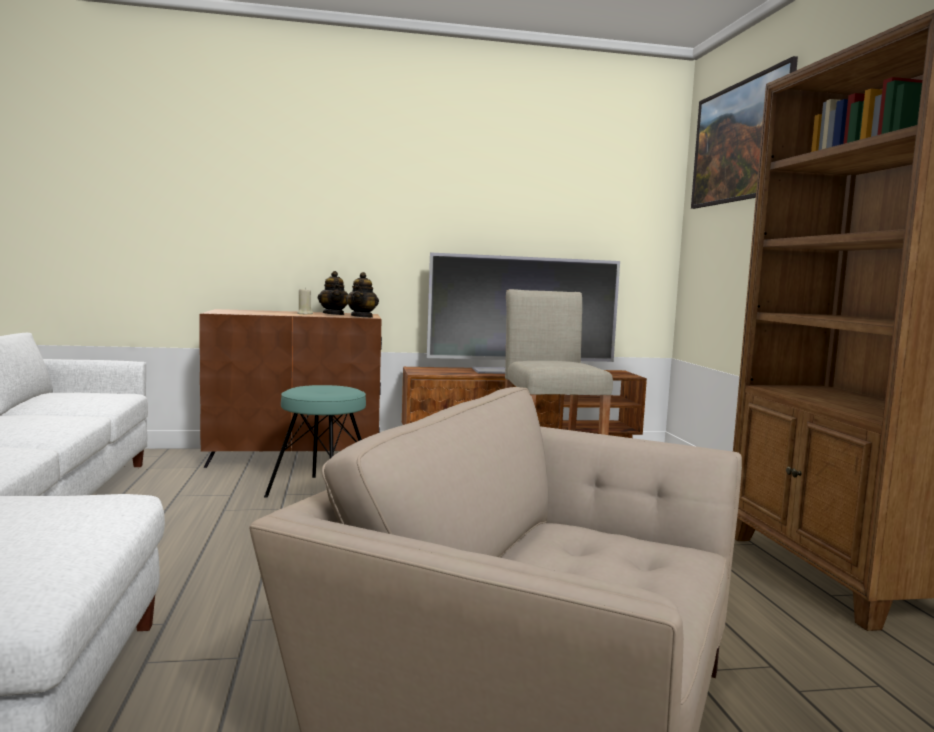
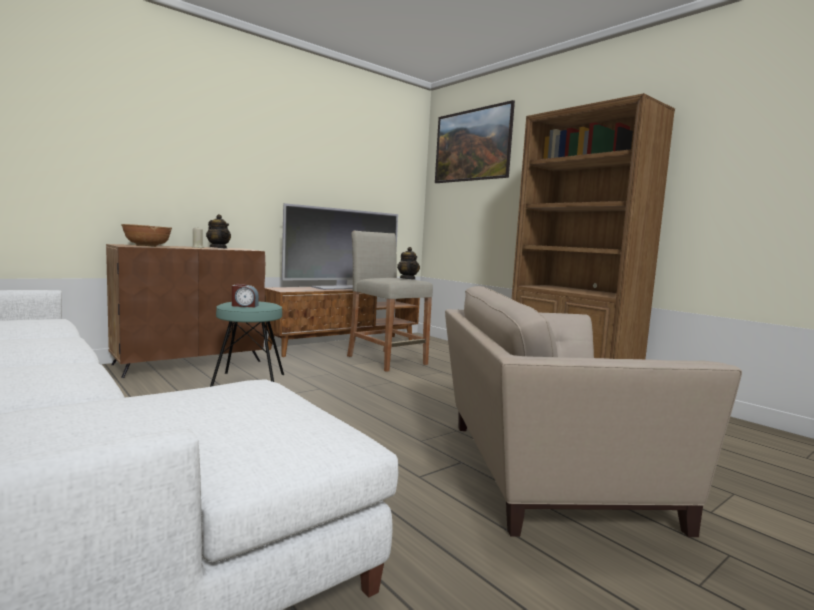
camera: 30 degrees left, 0 degrees up
(245, 312) = (147, 246): none -> brown bowl
(309, 392) = (244, 306): none -> alarm clock
(362, 316) = (247, 249): teapot -> teapot (408, 279)

